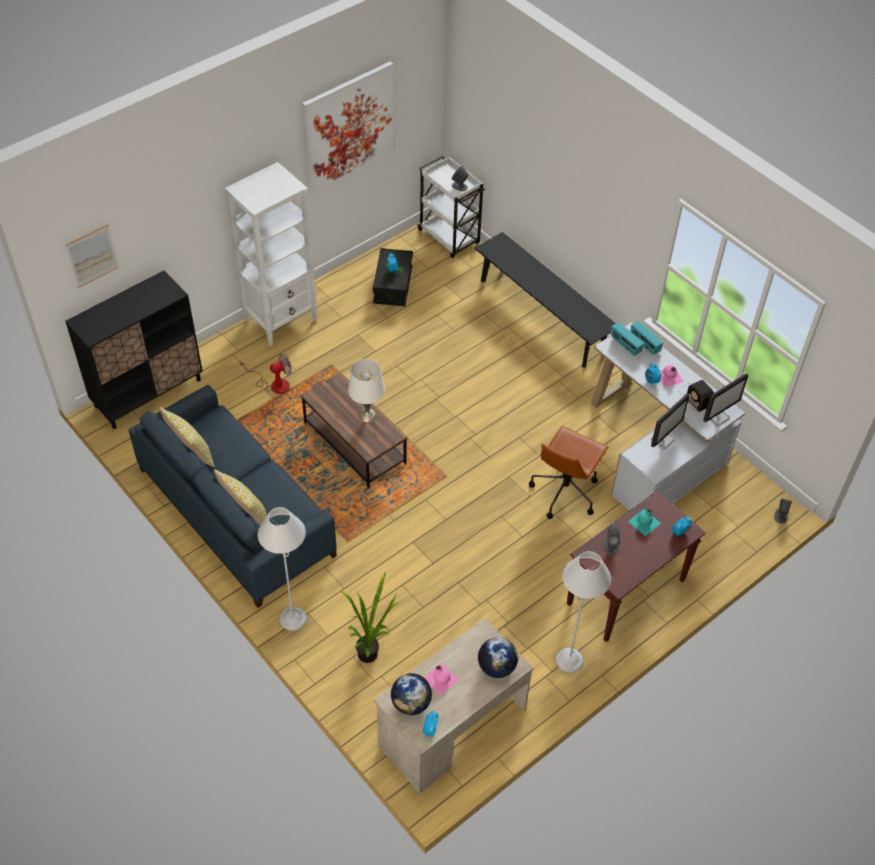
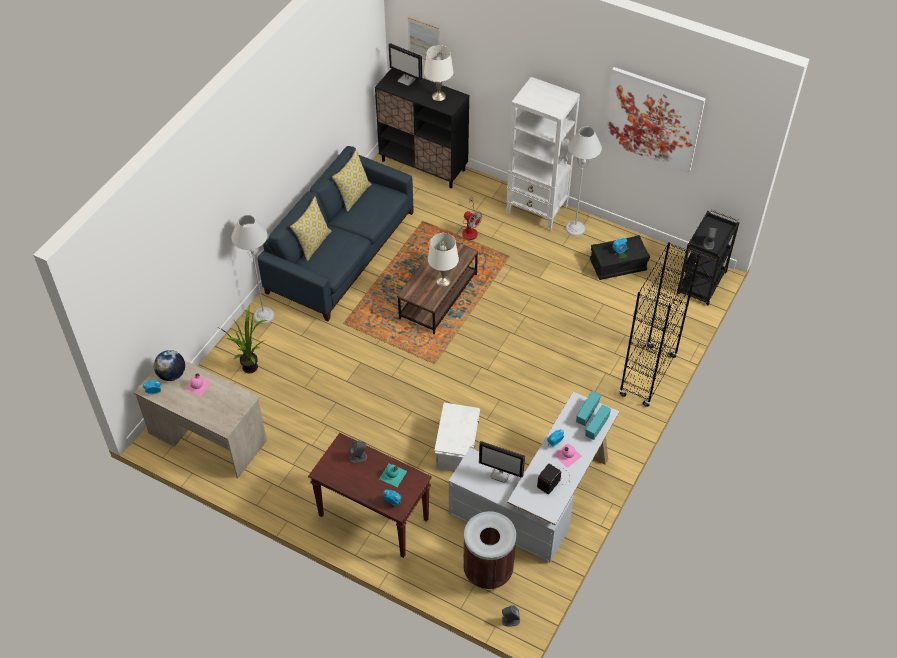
camera: 70 degrees right, 0 degrees up
(147, 296) = (438, 96): none -> white table lamp
(449, 237) = (701, 284): white cart -> black cart
(496, 667) = (219, 415): globe -> none
(541, 316) = (647, 376): black bench -> black bookcase
(564, 491) = (457, 447): brown office chair -> white storage box
(569, 660) = (293, 495): grey floor lamp -> grey floor lamp (575, 228)
(717, 417) = (538, 503): monitor -> monitor (407, 80)
(721, 515) = (488, 571): none -> brown trash can

